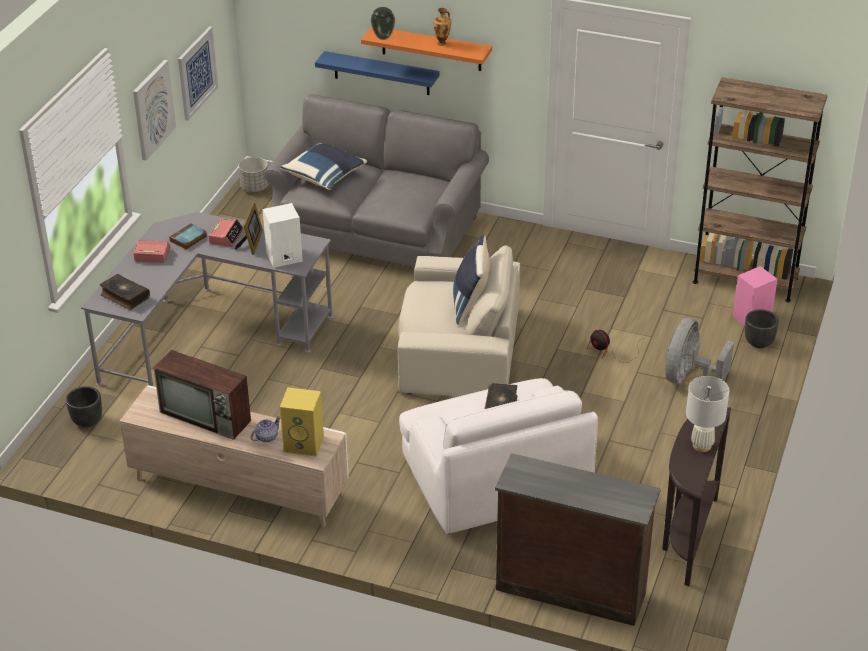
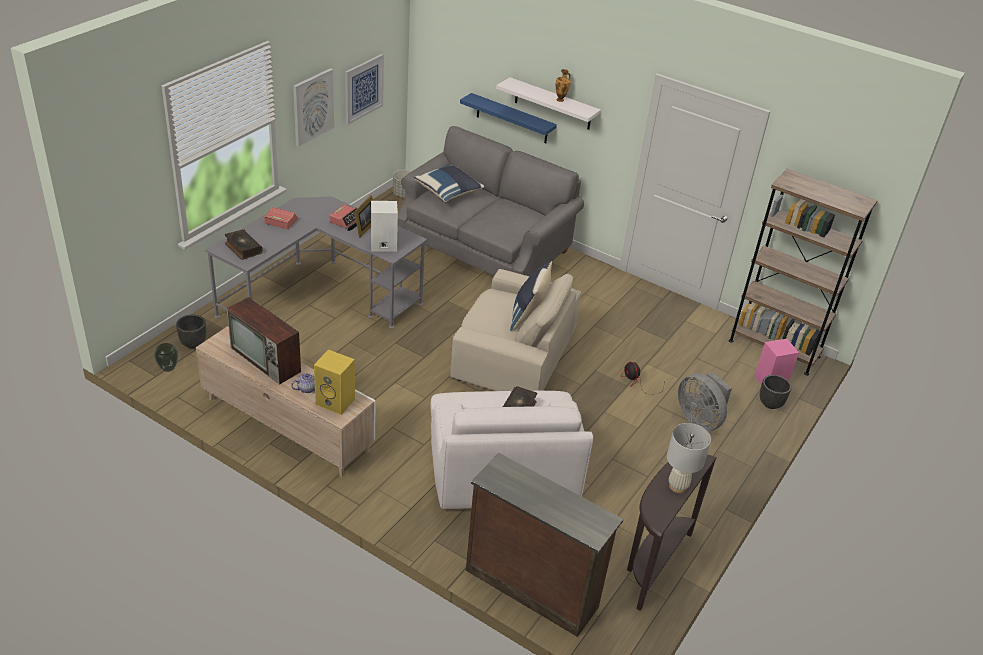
camera: 10 degrees right, 0 degrees up
(188, 239) = (314, 215): book -> none
(383, 37) = (514, 86): vase -> vase (168, 368)
(431, 49) = (553, 104): orange shelf -> white shelf
(688, 377) = (700, 419): grey fan -> grey fan turned 75 degrees counterclockwise

